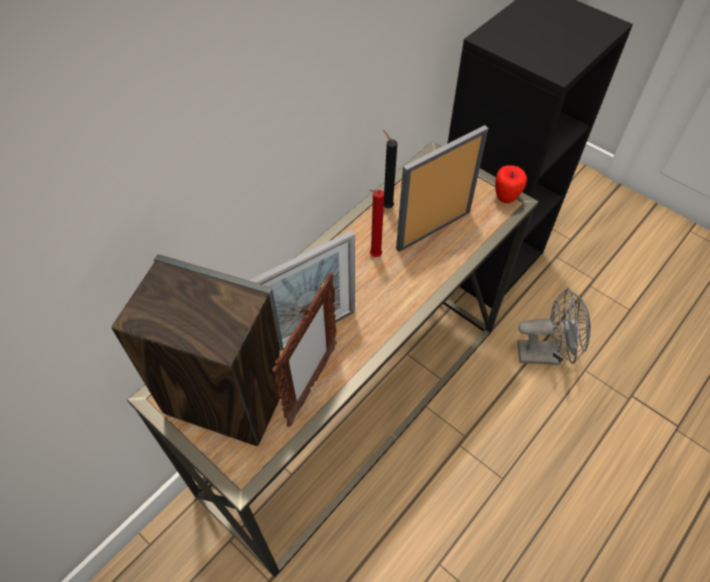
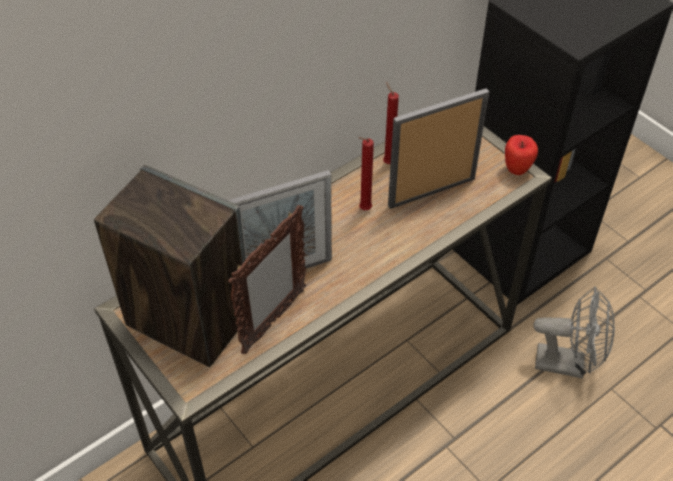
camera: 10 degrees right, 5 degrees down
(386, 206) = (387, 162): black candle -> red candle

